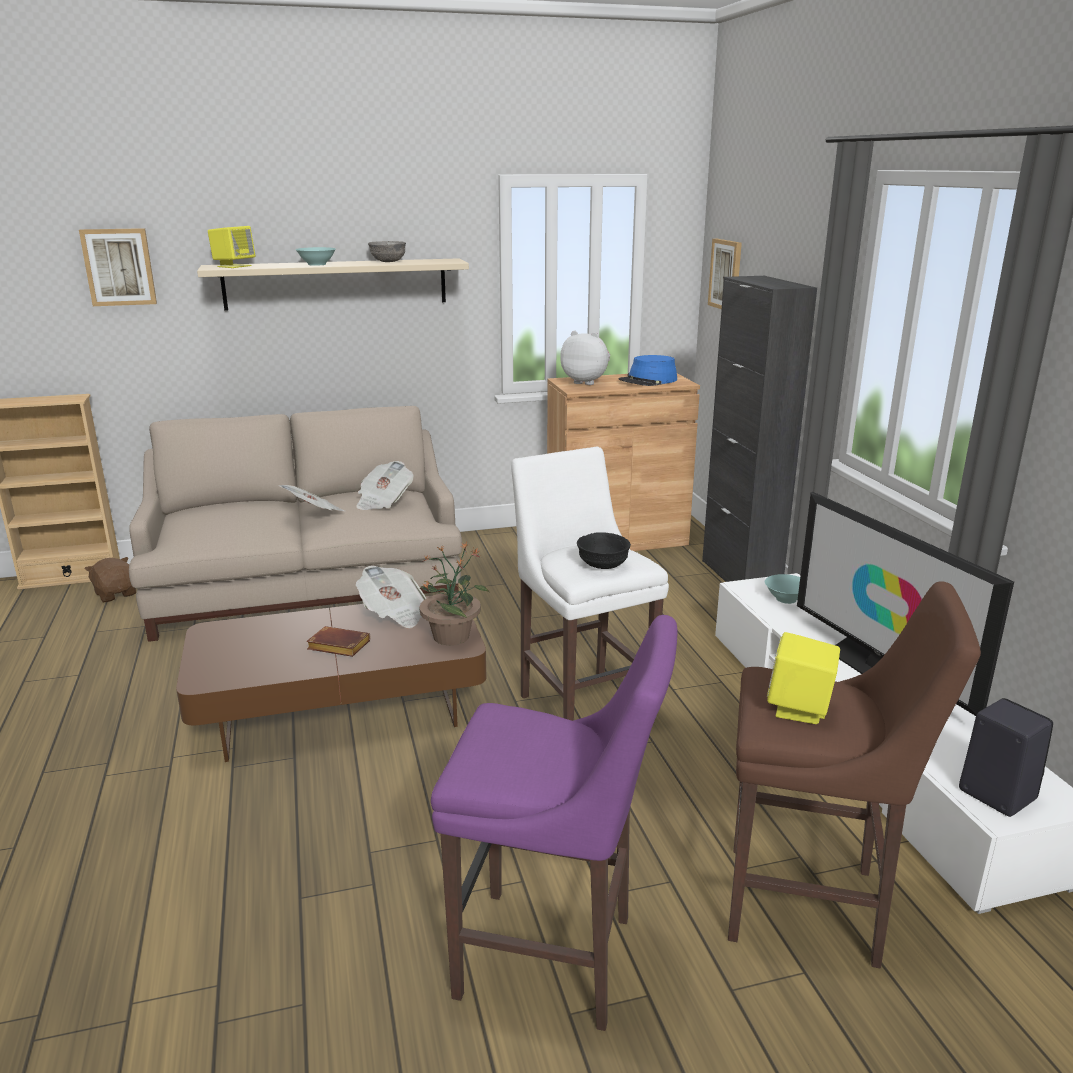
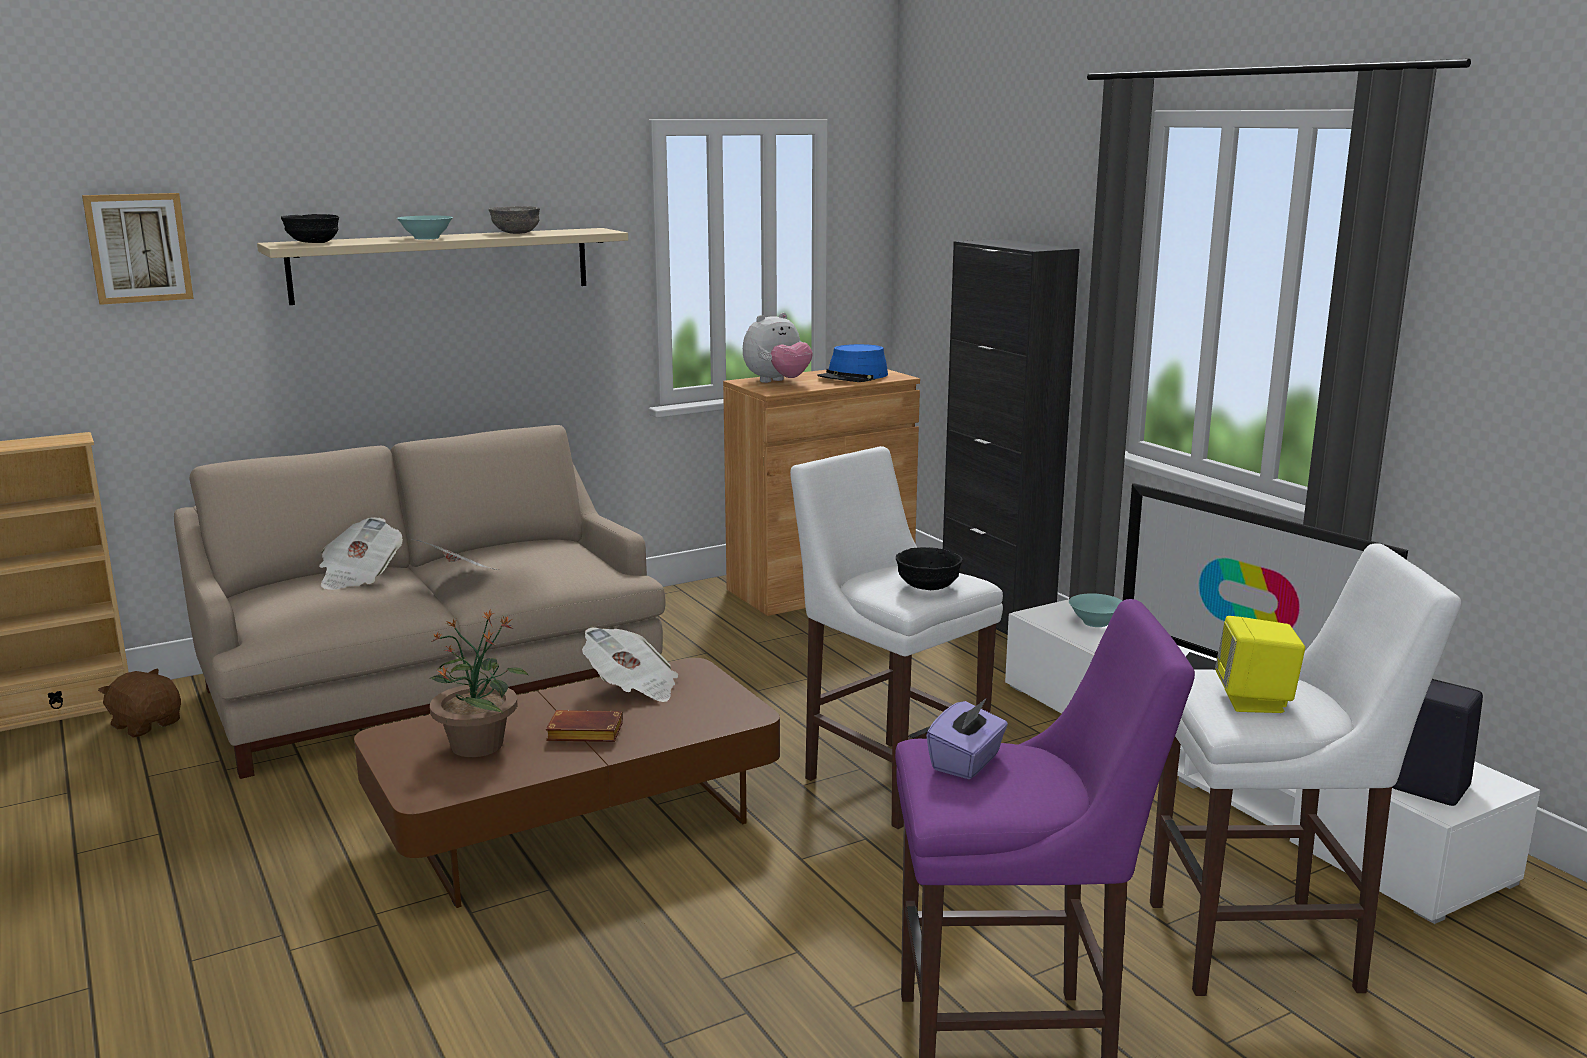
camera: 15 degrees left, 5 degrees down
(234, 266) = (312, 243): yellow speaker -> black bowl
(383, 501) = (543, 554): newspaper -> newspaper (359, 576)
(452, 636) = (726, 704): potted plant -> potted plant (478, 744)
(512, 733) = (966, 762): none -> purple tissue box
(586, 382) = (777, 382): plush toy -> plush toy turned 135 degrees clockwise
(726, 275) = (934, 241): picture -> none
(811, 906) = (1264, 946): brown stool -> white stool

